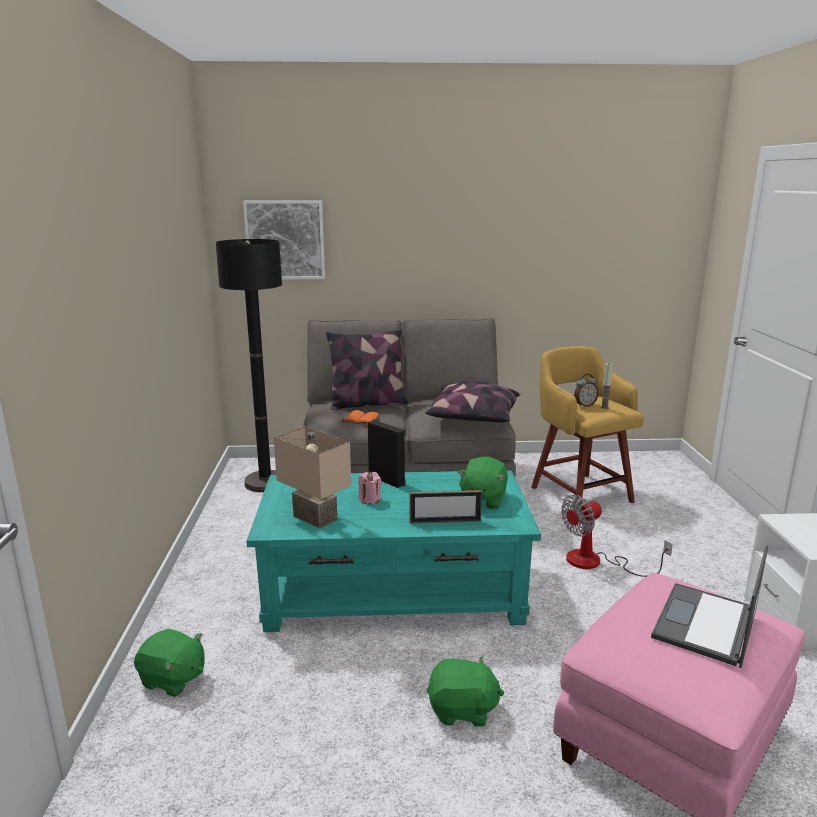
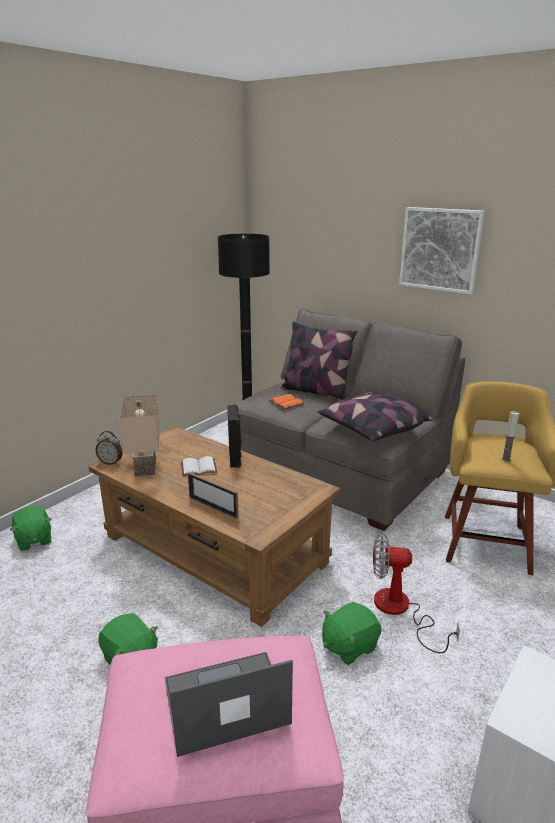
camera: 40 degrees right, 5 degrees up
(285, 240) = (298, 236): picture -> picture (440, 249)
(369, 499) = (198, 468): pink candle -> white book
(395, 590) = (215, 549): turquoise coffee table -> brown coffee table
(482, 499) = (271, 502): green plush toy -> green plush toy (349, 645)
(584, 405) = (488, 450): alarm clock -> alarm clock (111, 462)

